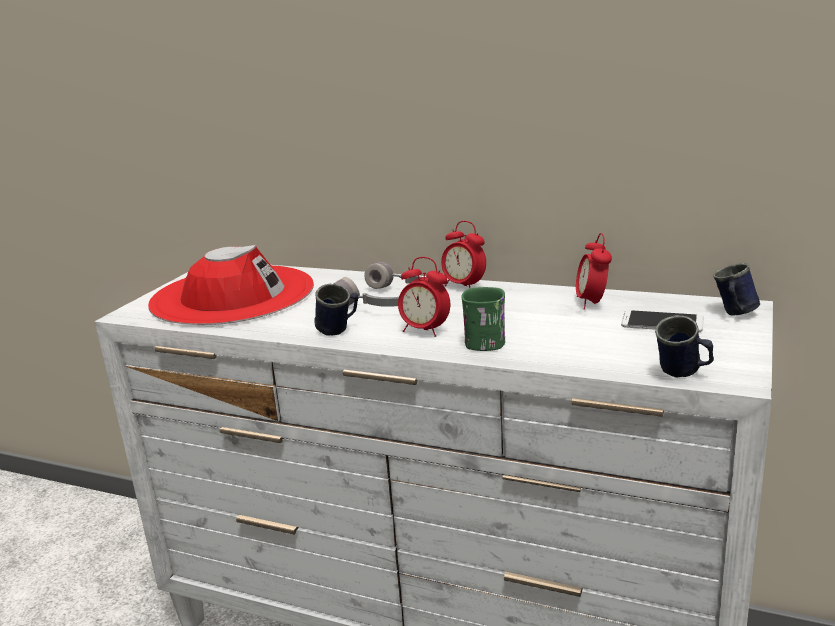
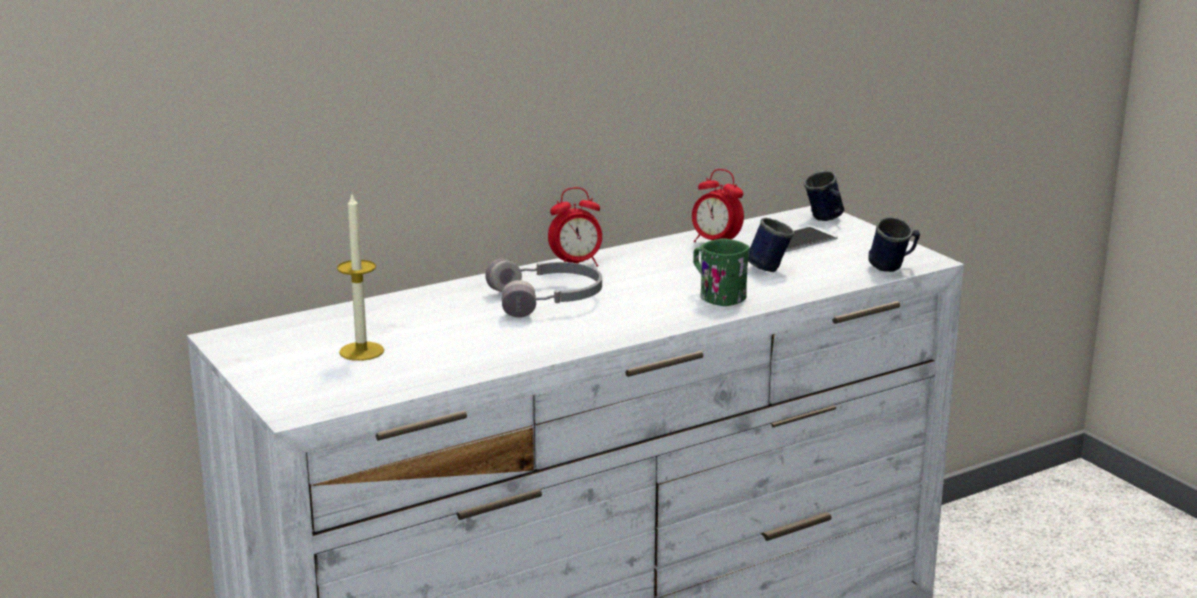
camera: 55 degrees left, 0 degrees up
(232, 295) = (361, 351): red hat -> candle
(339, 331) = (581, 335): blue mug -> blue mug (768, 267)
(425, 331) = (652, 307): alarm clock -> none

